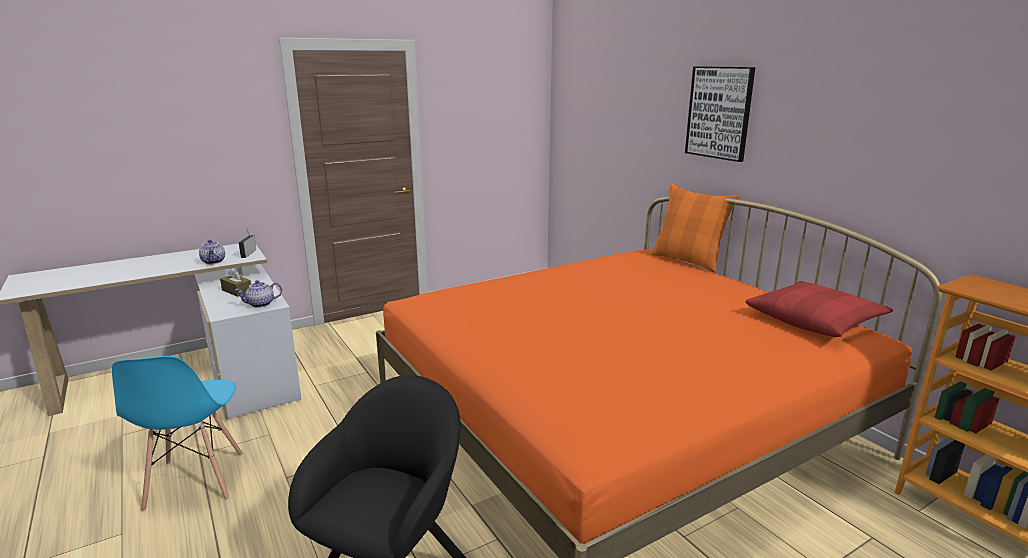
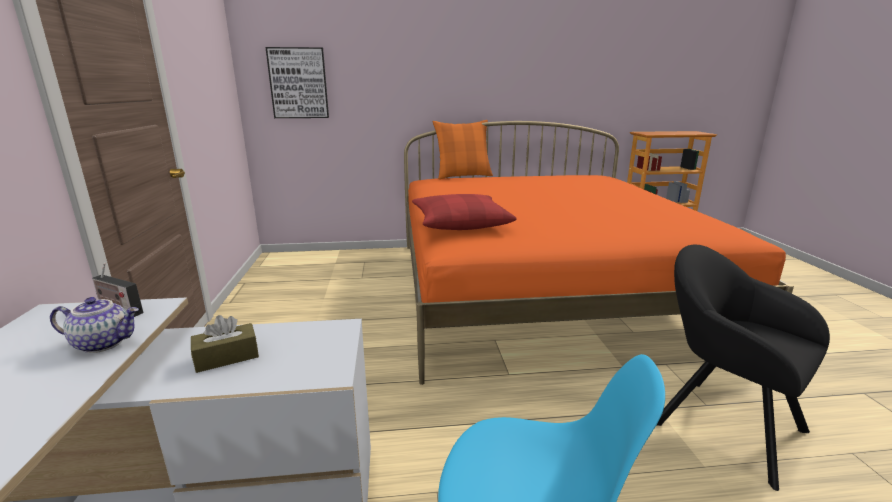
camera: 65 degrees left, 0 degrees up
(260, 304) = (326, 338): teapot -> none
(719, 112) = (464, 60): picture -> picture (298, 83)
(814, 320) = (586, 176): red pillow -> red pillow (460, 222)

